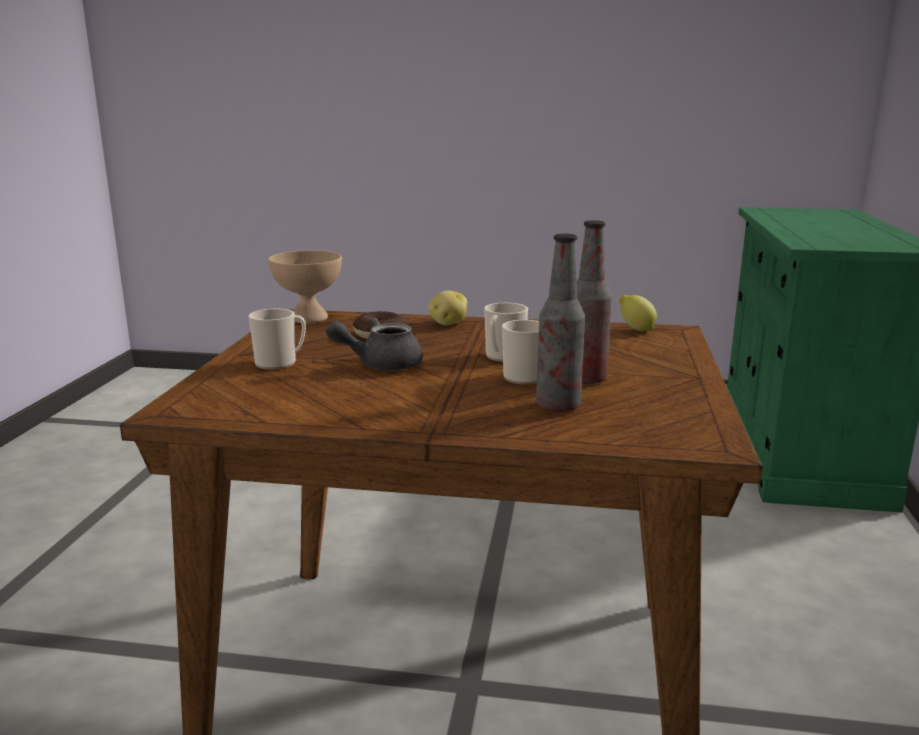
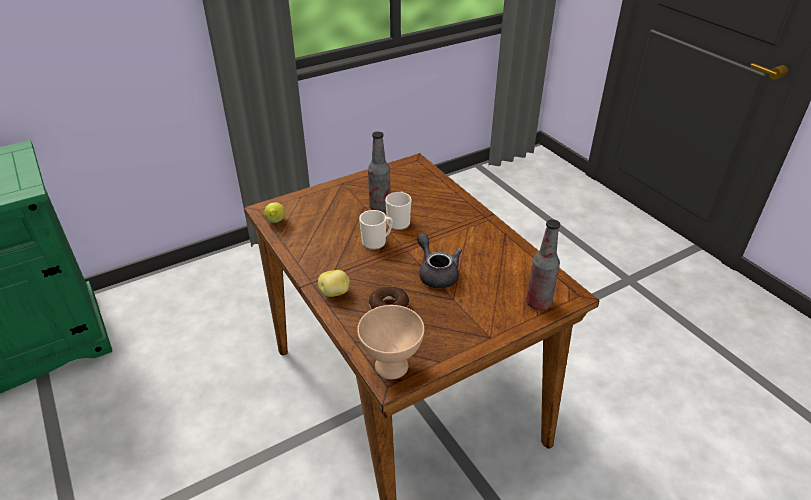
camera: 130 degrees left, 20 degrees up
(280, 363) = (479, 309): mug -> none
(380, 365) = (436, 273): grey teapot -> grey teapot turned 150 degrees counterclockwise
(558, 406) = (421, 201): bottle -> bottle (538, 303)

